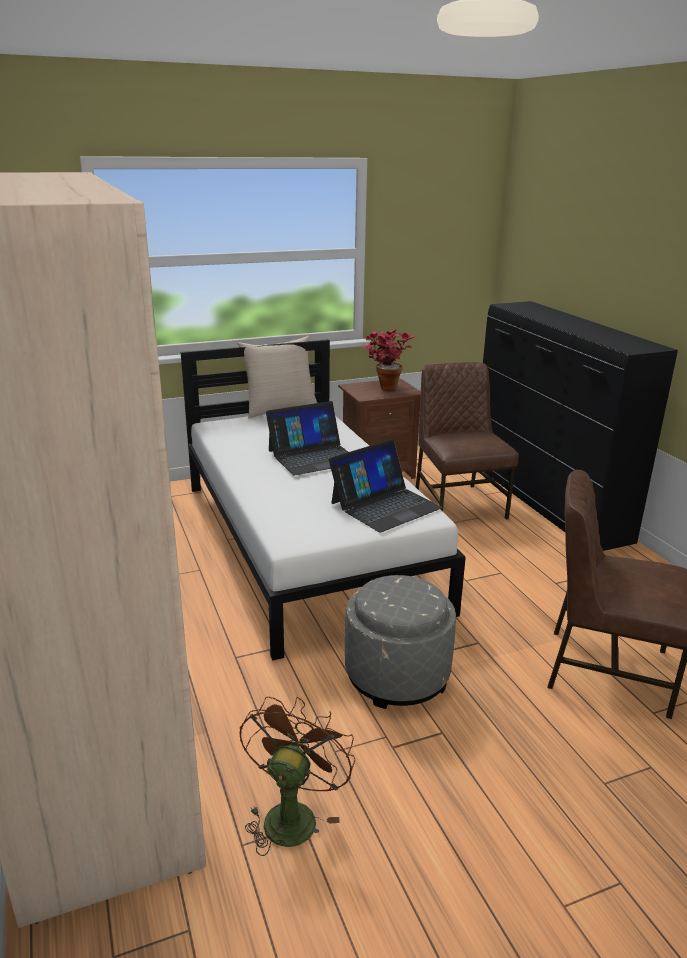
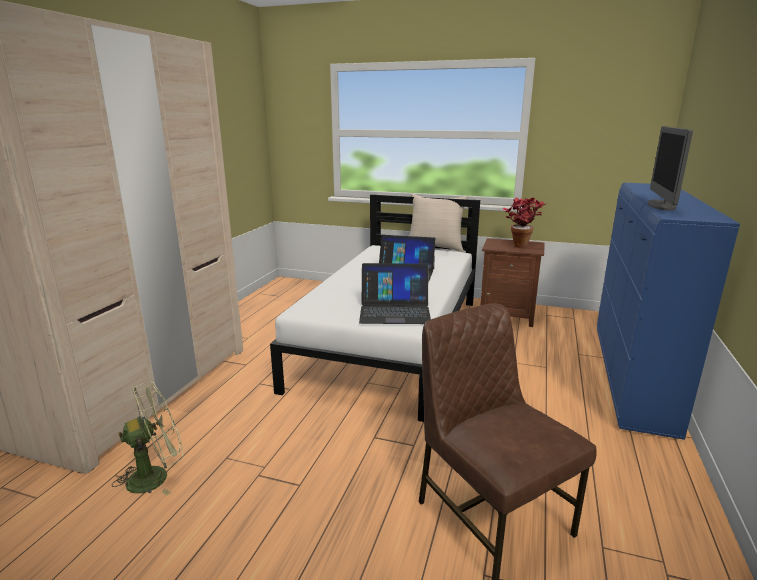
camera: 40 degrees right, 5 degrees down
(292, 814) = (156, 476): brown fan -> green fan
(397, 675) = (327, 436): grey ottoman -> none
(458, 504) = (542, 353): brown chair -> none
(545, 503) = (629, 377): black dresser -> blue dresser
(593, 336) = (661, 206): none -> monitor

